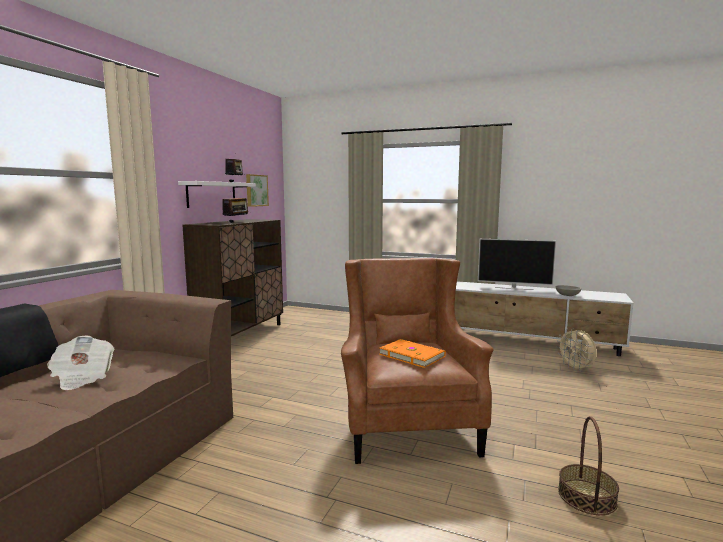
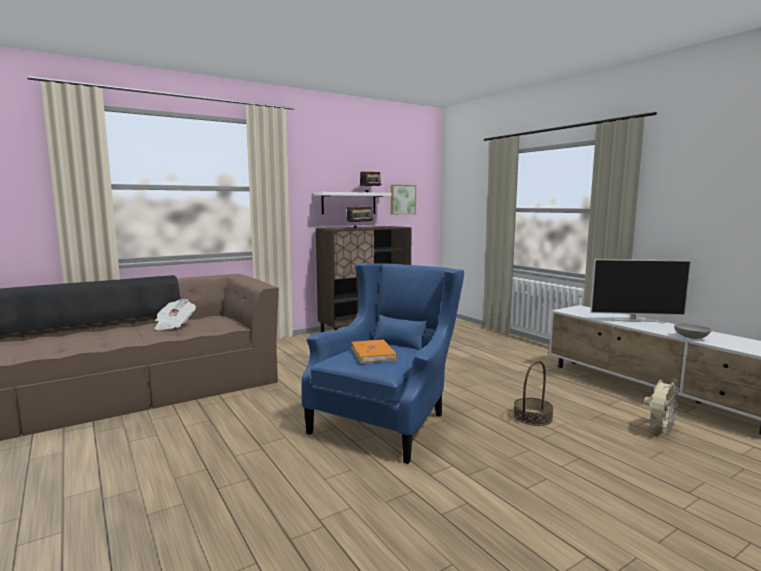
camera: 35 degrees right, 0 degrees up
(406, 421) = (388, 420): brown armchair -> blue armchair
(514, 288) = (634, 320): television -> television turned 45 degrees counterclockwise
(576, 369) = (660, 430): beige fan -> beige fan turned 150 degrees counterclockwise
(587, 497) = (445, 523): basket -> basket (533, 417)

